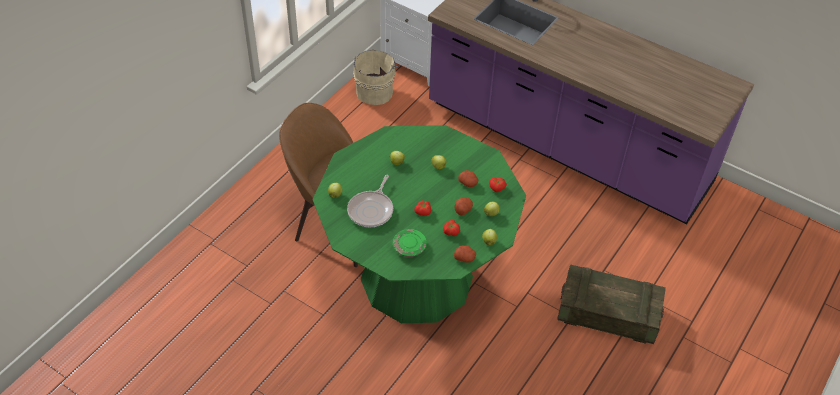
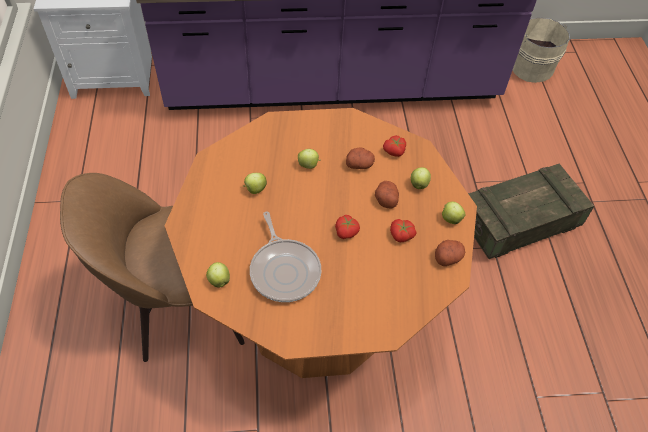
camera: 40 degrees left, 5 degrees up
(375, 91) = (91, 131): beige bucket -> beige bucket (530, 67)
(409, 247) = (376, 288): green plate -> none
(417, 277) = (318, 309): green dining table -> orange dining table

